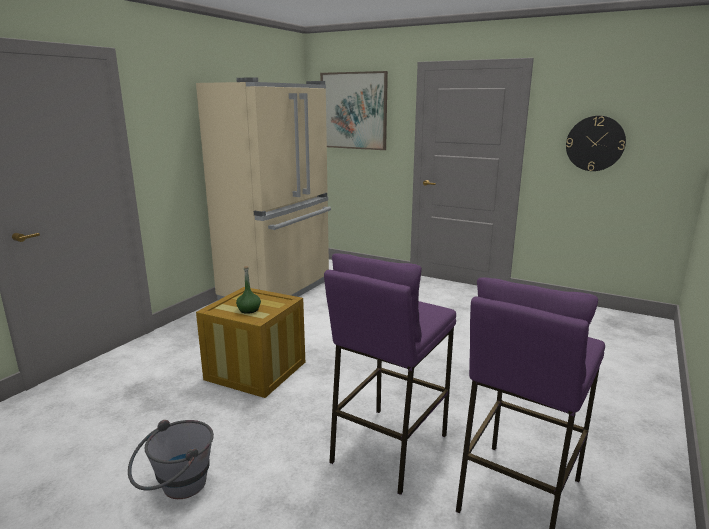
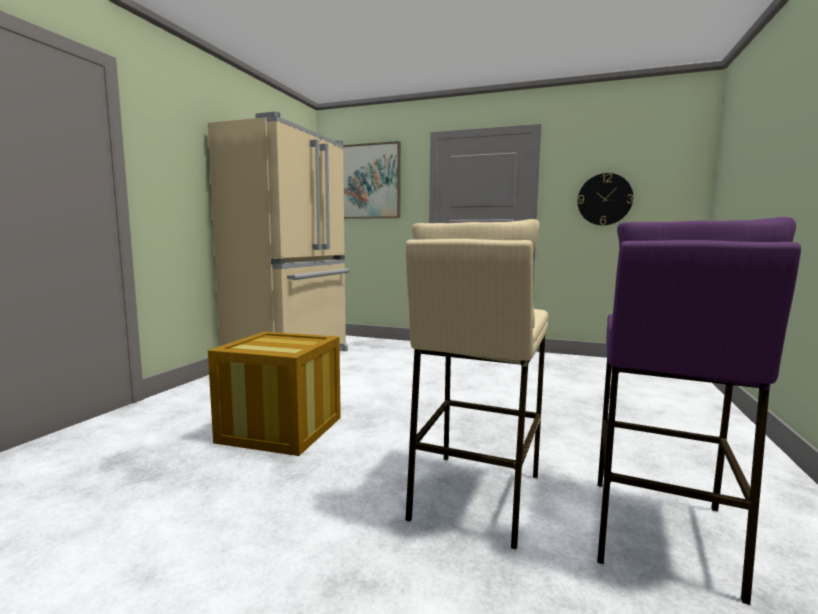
camera: 10 degrees left, 10 degrees down
(176, 489) = (183, 580): grey bucket -> none
(249, 310) = (276, 347): green bottle -> none
(388, 448) = (474, 496): purple stool -> beige stool

